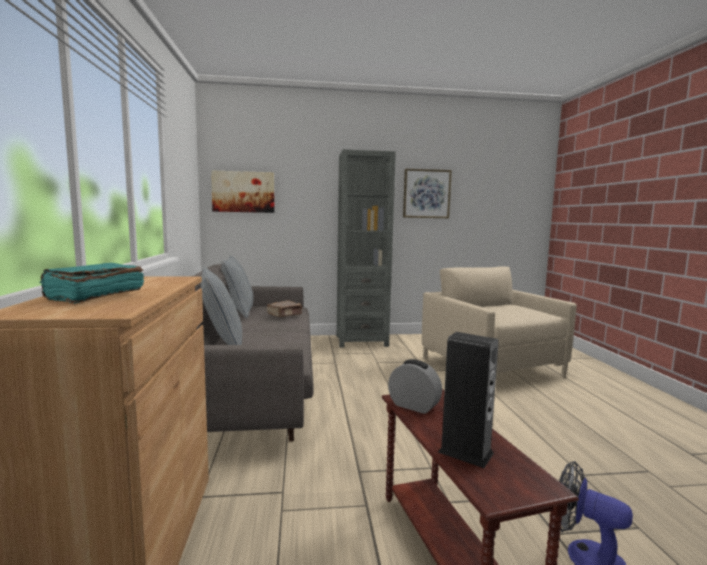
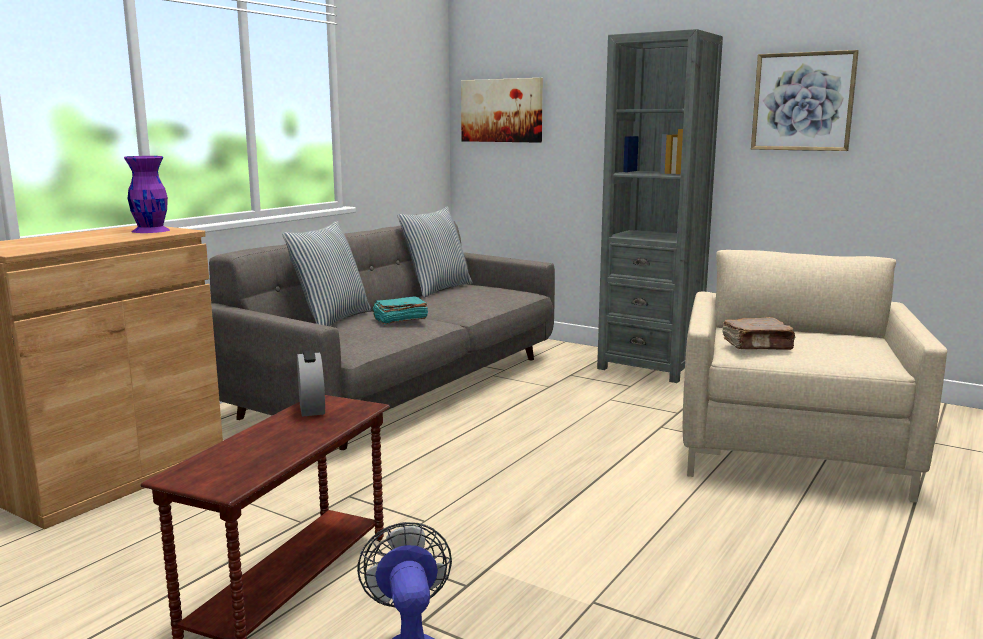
camera: 40 degrees right, 5 degrees up
(94, 296) = (57, 239): turquoise book -> turquoise book (399, 319)
(151, 280) = (151, 230): none -> purple vase
(285, 315) = (474, 300): brown book -> brown book (758, 346)
(465, 452) = (243, 449): speaker -> none

